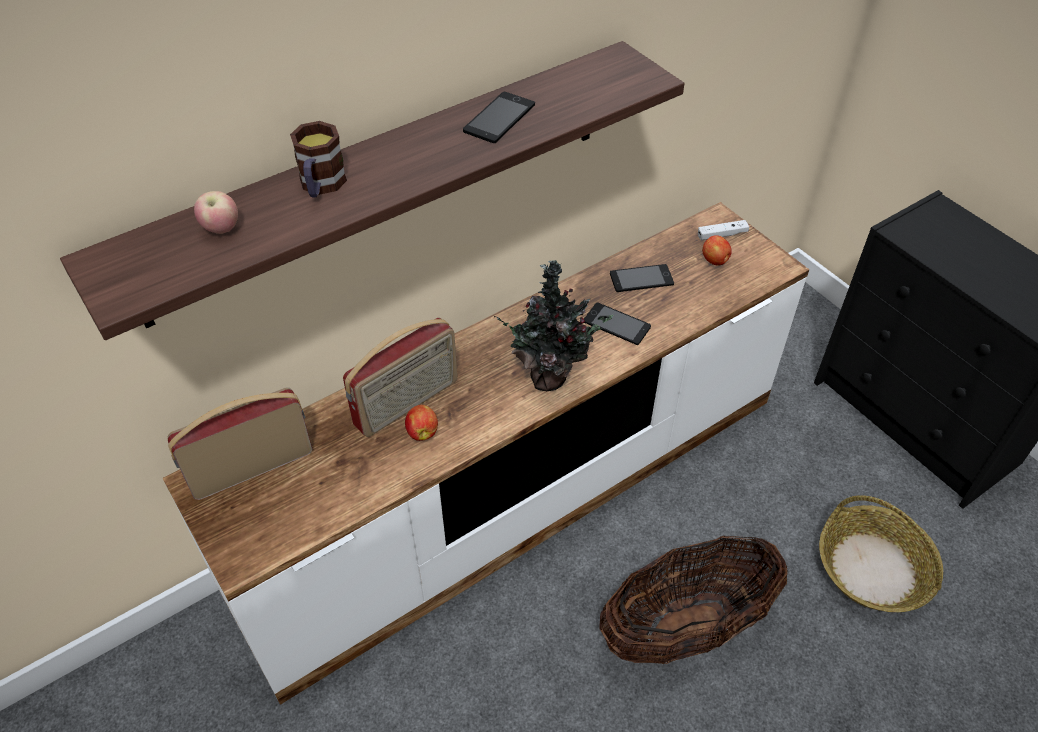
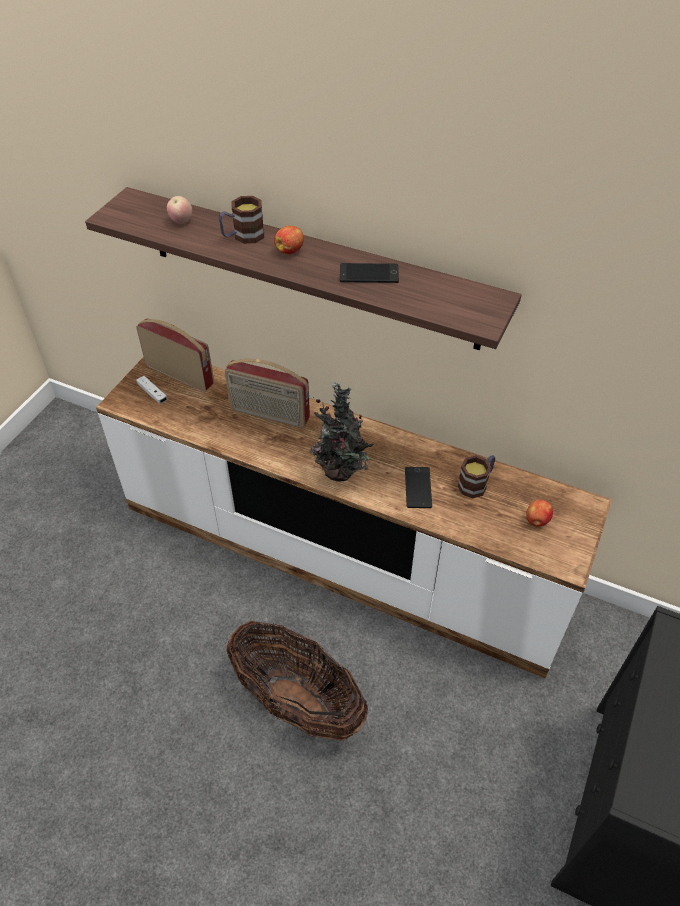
camera: 60 degrees right, 0 degrees up
(422, 431) = (252, 431): apple -> apple (290, 251)
(641, 279) = (476, 483): phone -> mug
(722, 235) = (572, 514): white game controller -> white game controller (152, 393)
(874, 569) = (433, 823): basket -> none

